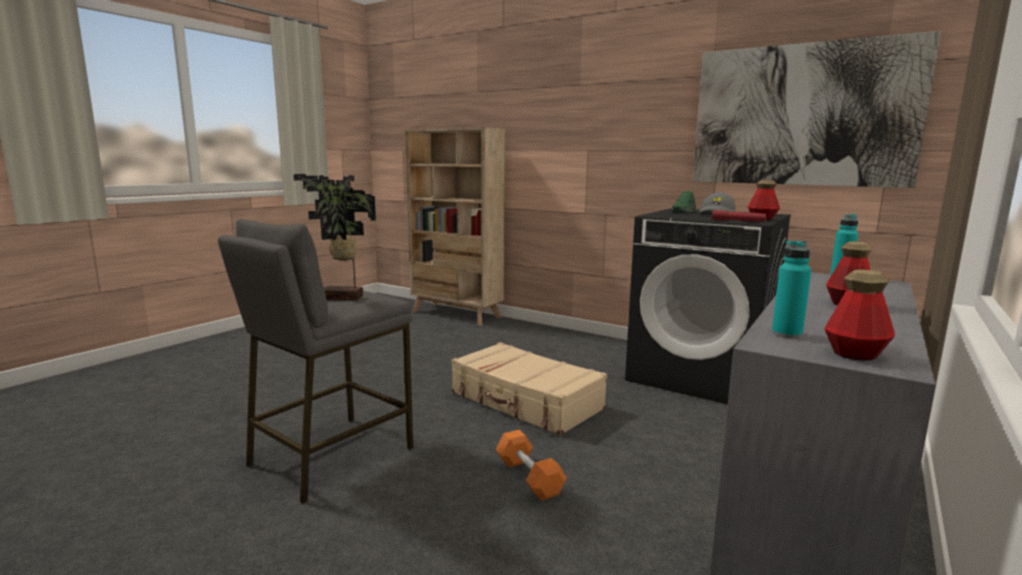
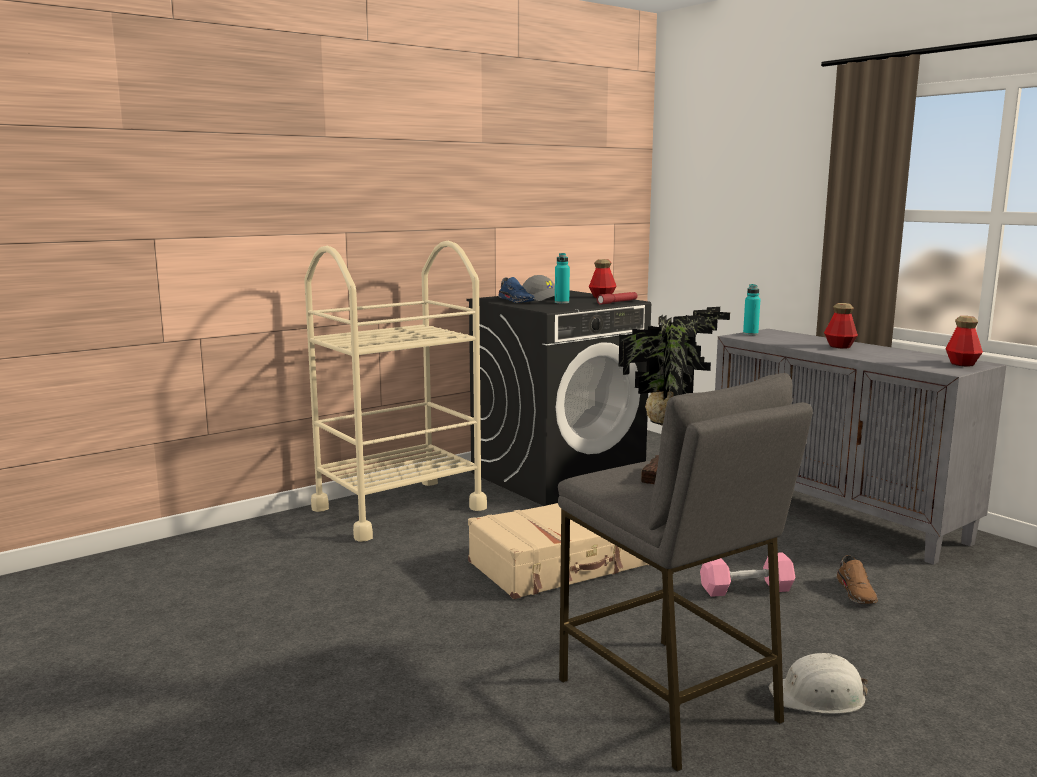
camera: 70 degrees left, 0 degrees up
(342, 520) = (819, 696): none -> white hard hat
(456, 315) = (158, 555): beige bookcase -> none
(529, 477) = (746, 589): orange dumbbell -> pink dumbbell
(567, 343) = (399, 508): none -> beige cart
(569, 545) = (857, 592): none -> brown shoe
(685, 211) = (517, 301): green shoe -> blue shoe
(786, 334) = (924, 365): turquoise bottle -> turquoise bottle (562, 302)
(802, 115) = (560, 191): picture -> none

